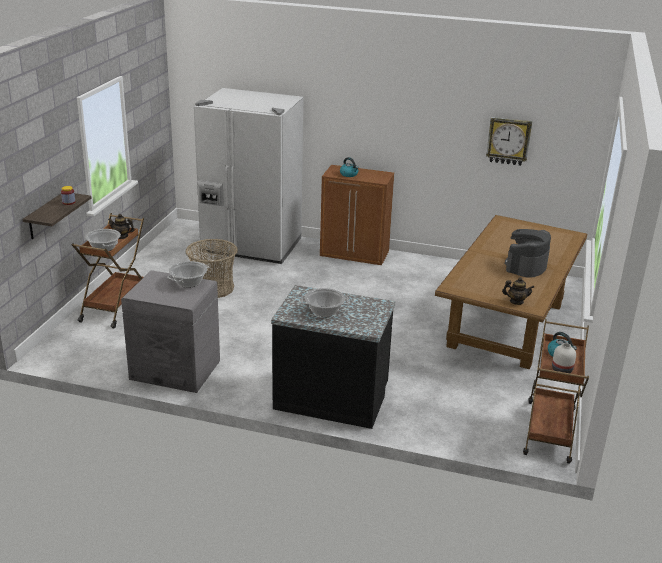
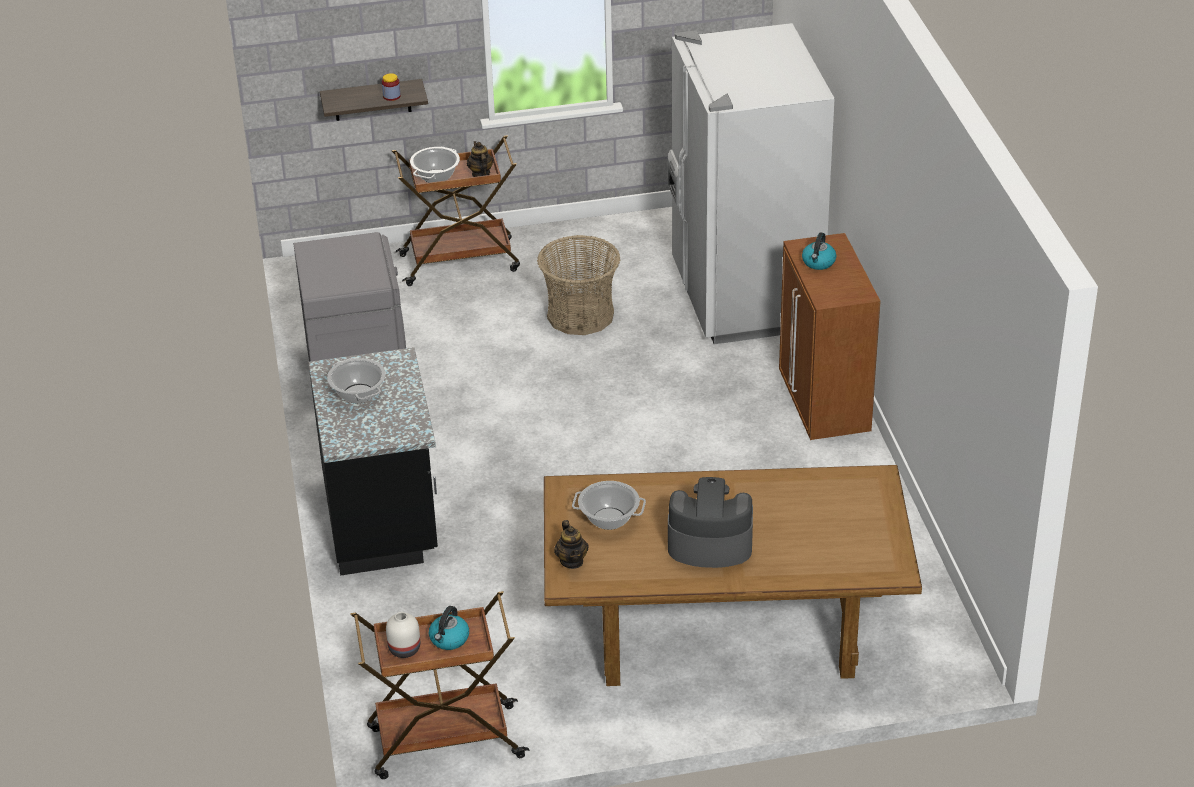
camera: 65 degrees right, 10 degrees up
(188, 282) = (367, 270): cooking pot -> cooking pot (609, 519)
(508, 141) = (961, 352): wall clock -> none

